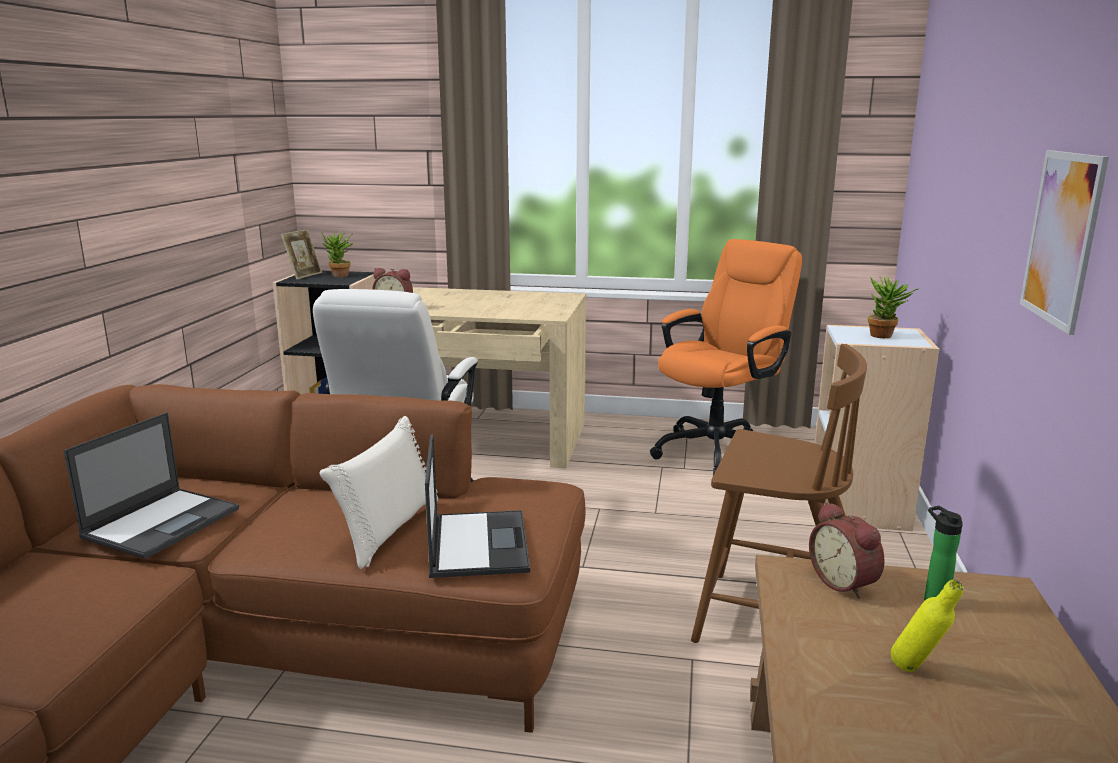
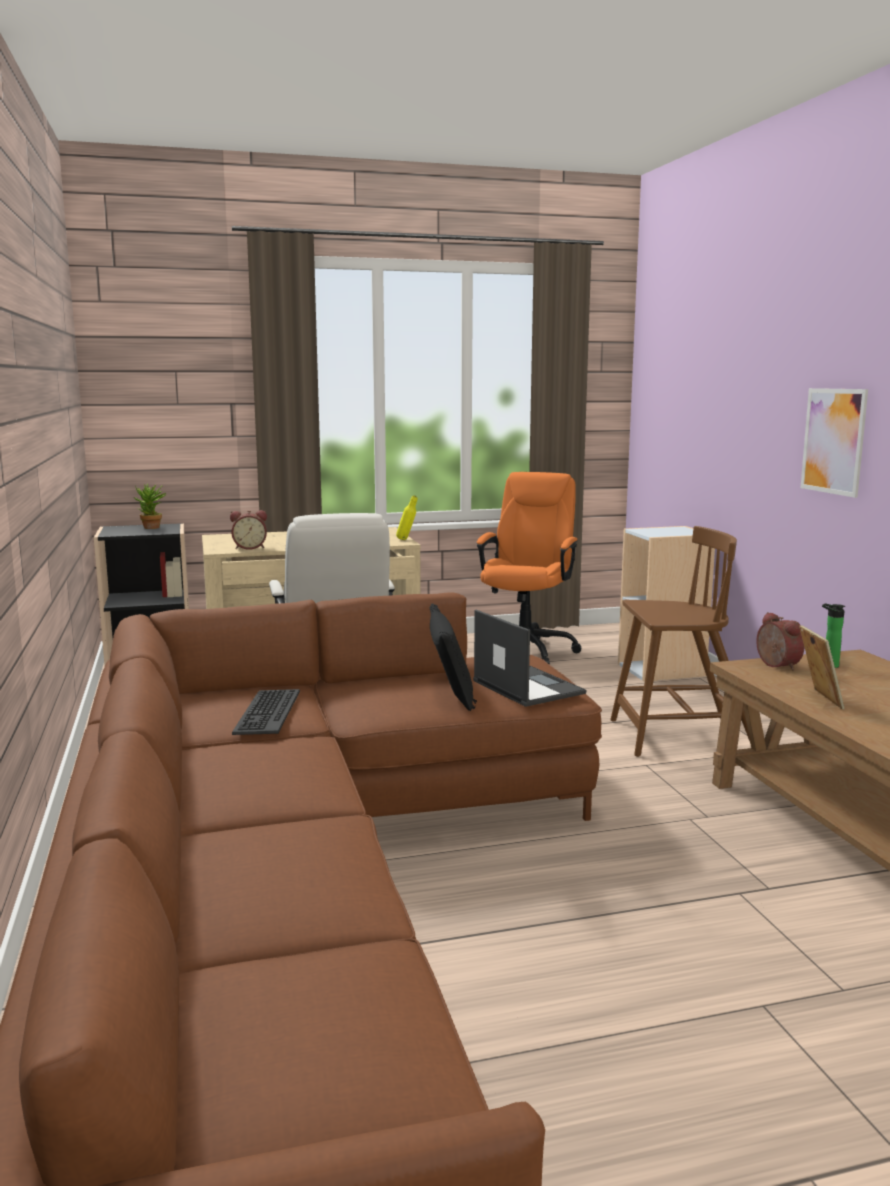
camera: 25 degrees left, 5 degrees down
(163, 522) = (266, 712): laptop -> keyboard
(304, 275) = (113, 530): picture frame -> picture frame (818, 699)
(388, 530) = (450, 690): white pillow -> black pillow
(845, 583) = (775, 665): alarm clock -> alarm clock turned 150 degrees counterclockwise
(885, 336) = (673, 531): potted plant -> none
(918, 672) = (858, 691): yellow bottle -> yellow bottle (407, 540)

